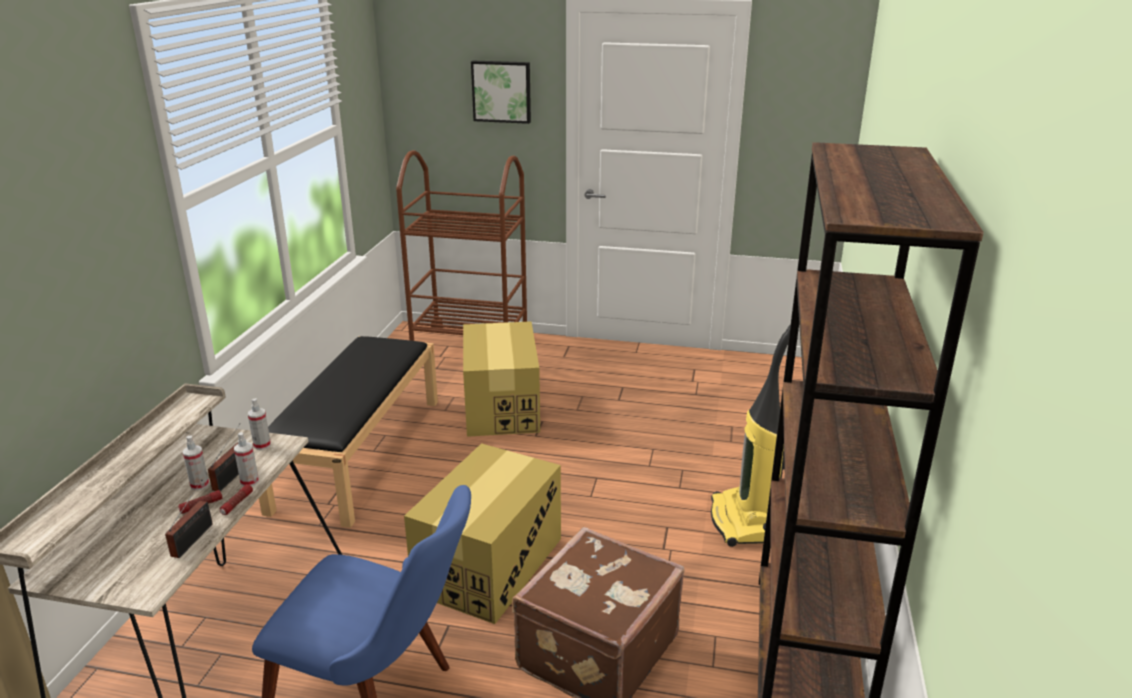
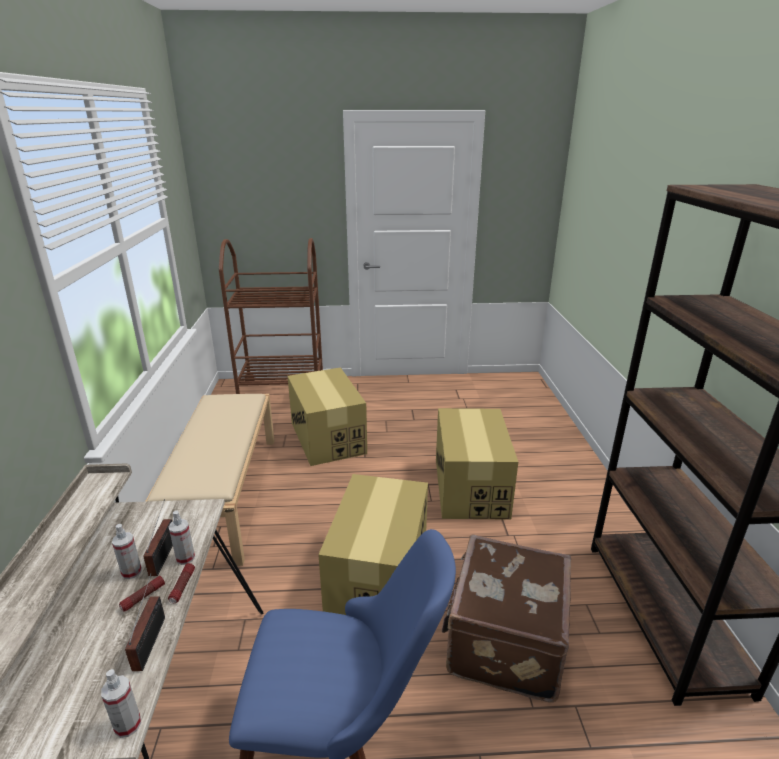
camera: 15 degrees left, 0 degrees up
(262, 445) = (181, 515): spray bottle -> spray bottle (128, 725)
(358, 451) = (223, 493): black bench -> beige bench
(502, 91) = (293, 188): picture -> none
(647, 489) = (470, 487): none -> cardboard box
(742, 521) = (552, 502): vacuum cleaner -> none

